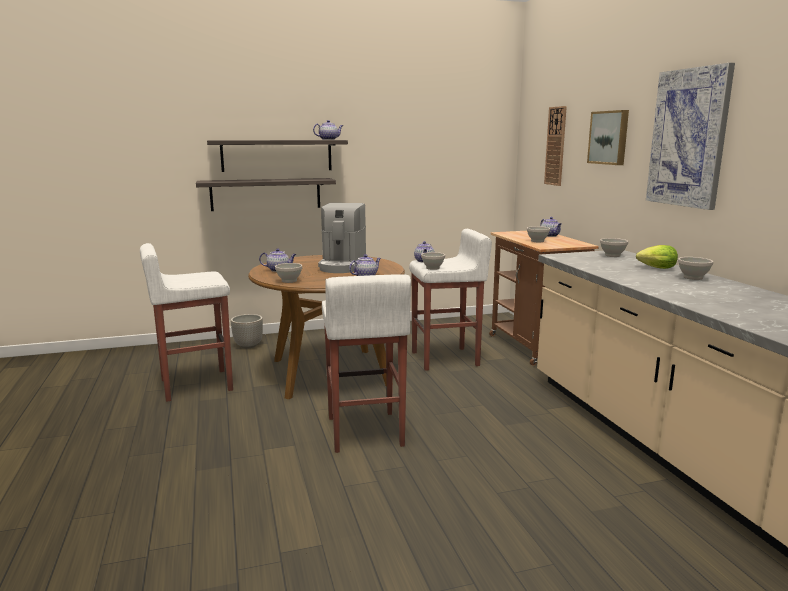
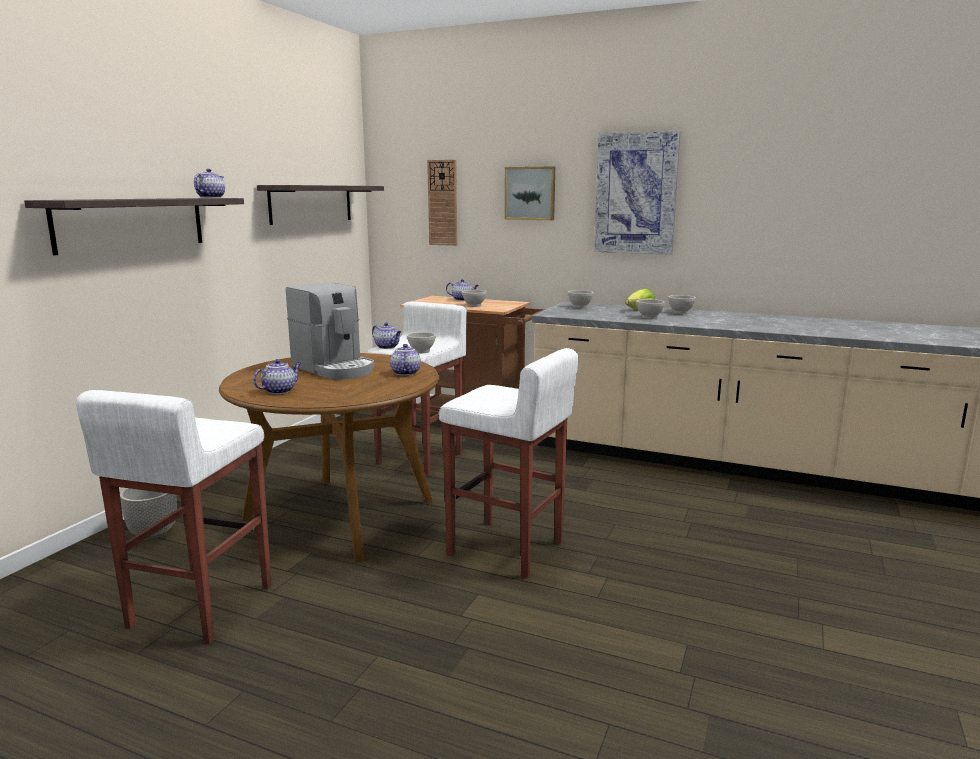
camera: 50 degrees left, 0 degrees up
(266, 194) = (122, 287): shelf -> shelf (311, 204)
(289, 281) = (345, 397): white bowl -> white bowl (649, 317)

